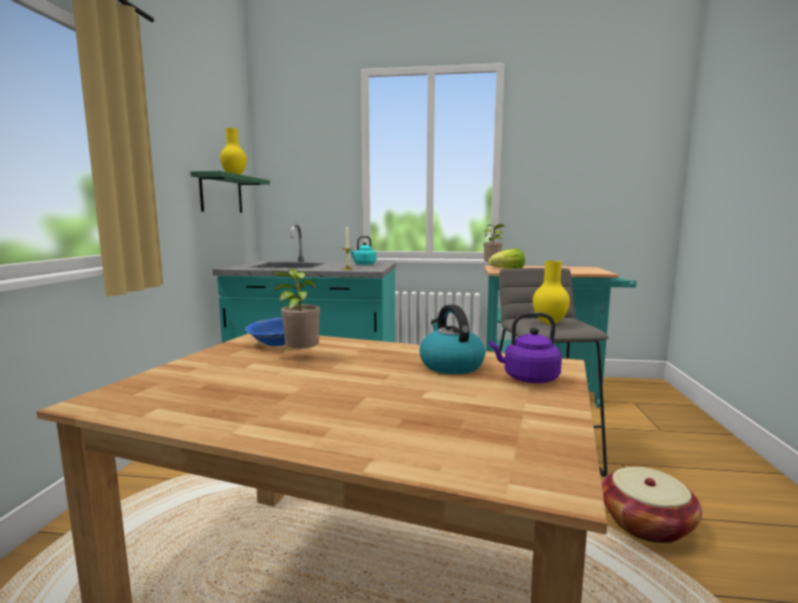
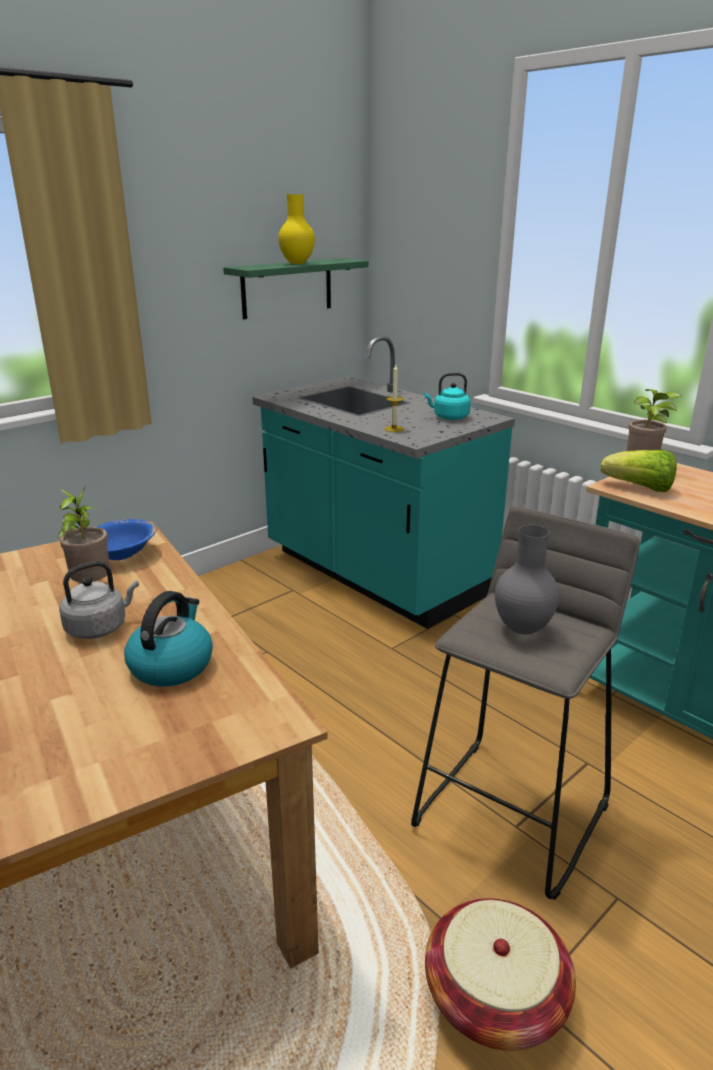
camera: 40 degrees right, 15 degrees up
(360, 367) = (100, 627): none -> grey kettle
(527, 378) = (186, 728): purple kettle -> none
(550, 323) = (524, 629): yellow vase -> grey vase

